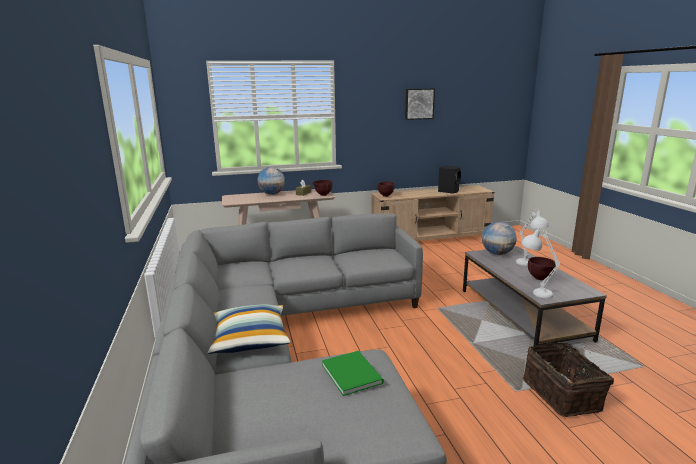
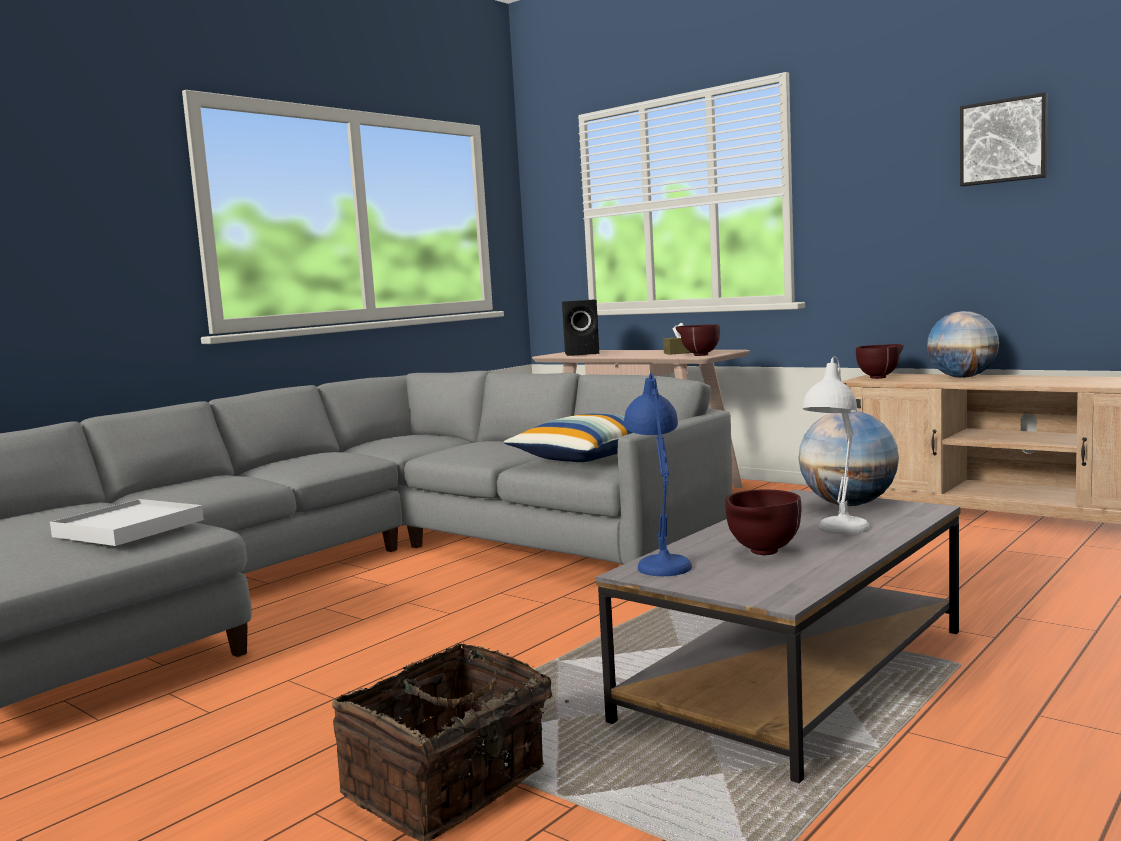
camera: 55 degrees right, 10 degrees down
(249, 339) = (195, 486): pillow -> pillow (584, 457)
(272, 194) = (639, 351): globe -> globe (962, 377)
(352, 372) = (129, 528): green book -> white tray
(449, 191) = (1071, 381): black speaker -> black speaker (583, 353)
(534, 292) = (661, 561): white table lamp -> blue table lamp

